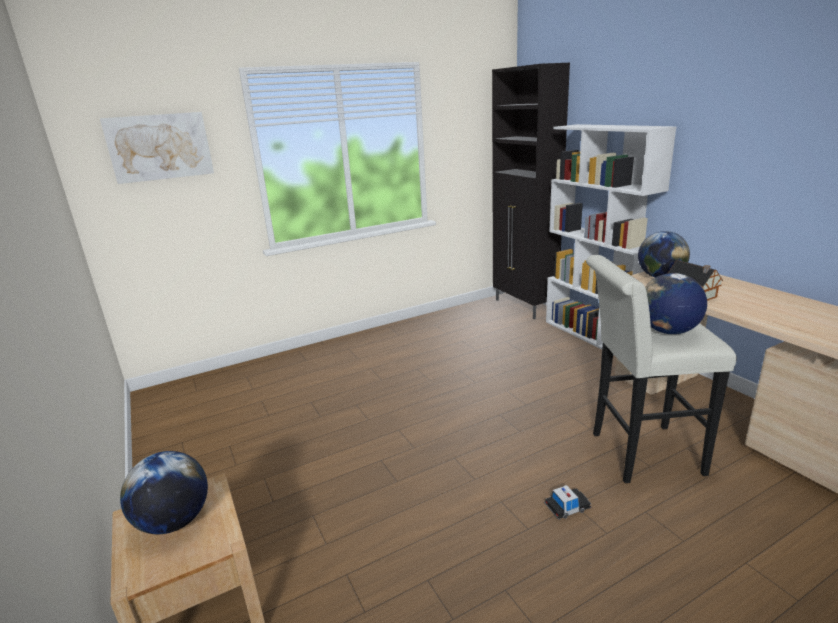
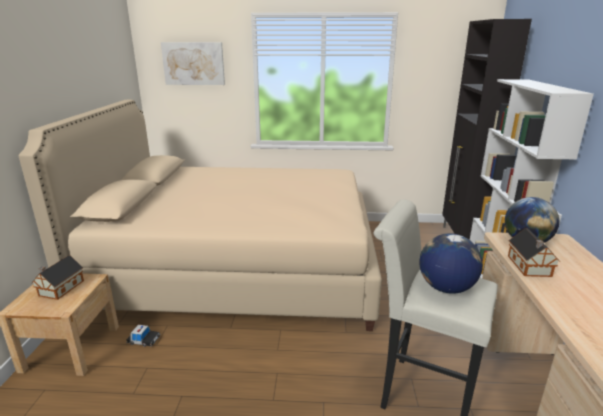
camera: 30 degrees right, 0 degrees up
(174, 522) = (60, 289): globe -> toy house
(328, 414) = (238, 269): none -> beige bed
(567, 506) = (317, 400): toy car -> toy car (143, 340)

